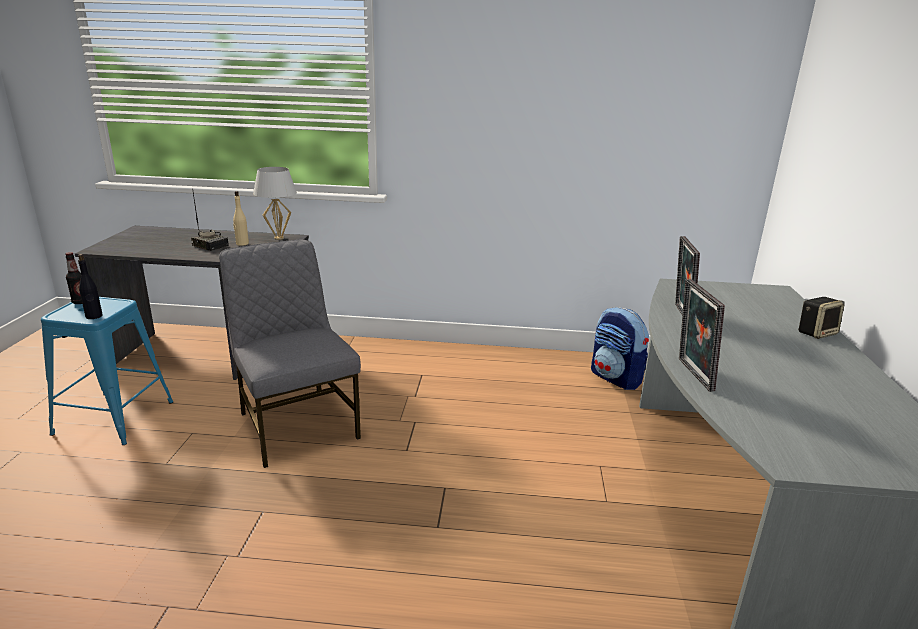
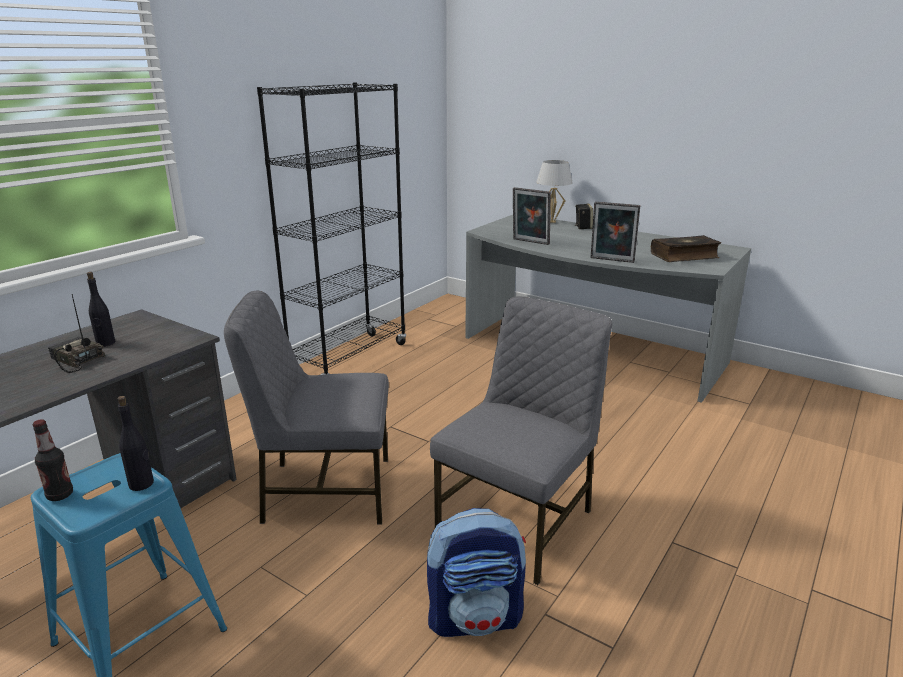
camera: 60 degrees left, 0 degrees up
(211, 245) = (76, 360): radio -> radio turned 120 degrees counterclockwise
(242, 244) = (105, 343): beige bottle -> black bottle
(279, 238) = (124, 323): white table lamp -> white table lamp (551, 222)
(304, 549) = (519, 522): none -> grey chair
(512, 361) = (349, 358): none -> black bookcase
(616, 378) = (423, 332): backpack -> backpack (475, 617)
(820, 430) = (684, 256): none -> book

